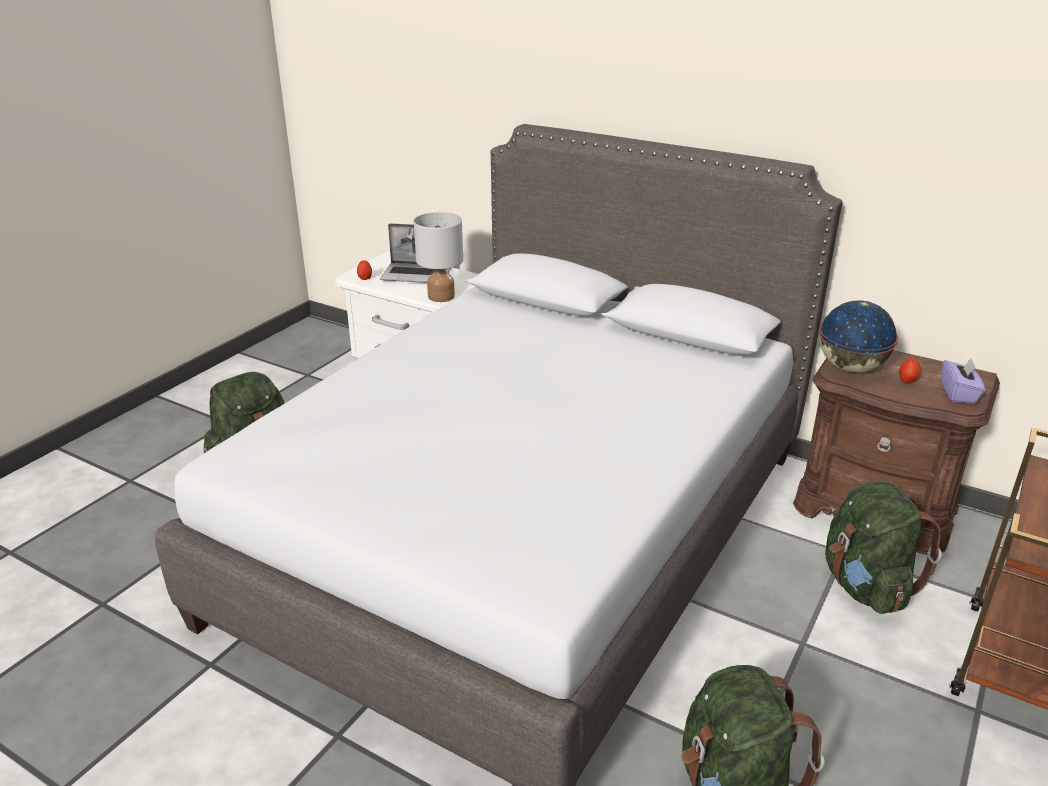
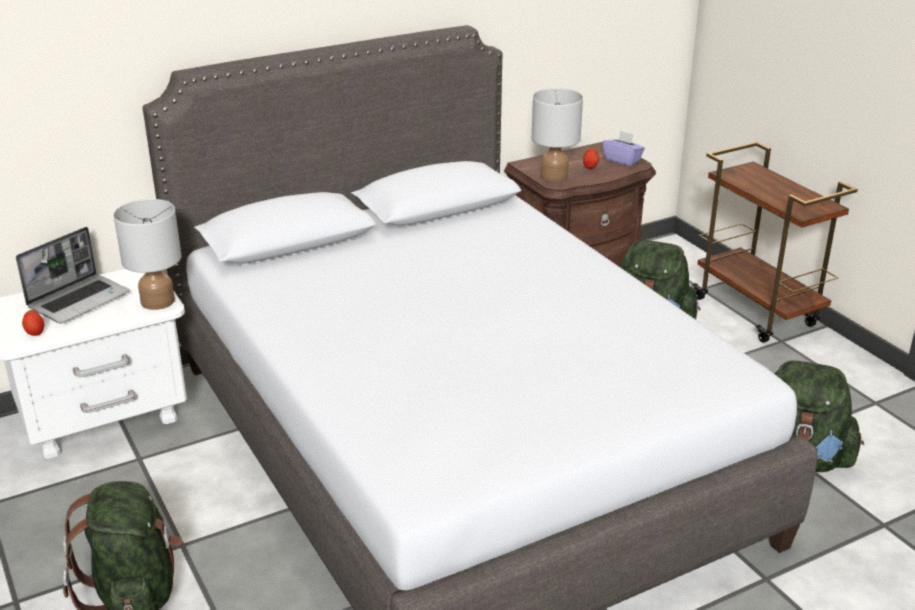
camera: 60 degrees left, 0 degrees up
(850, 368) = (553, 176): globe -> grey table lamp

